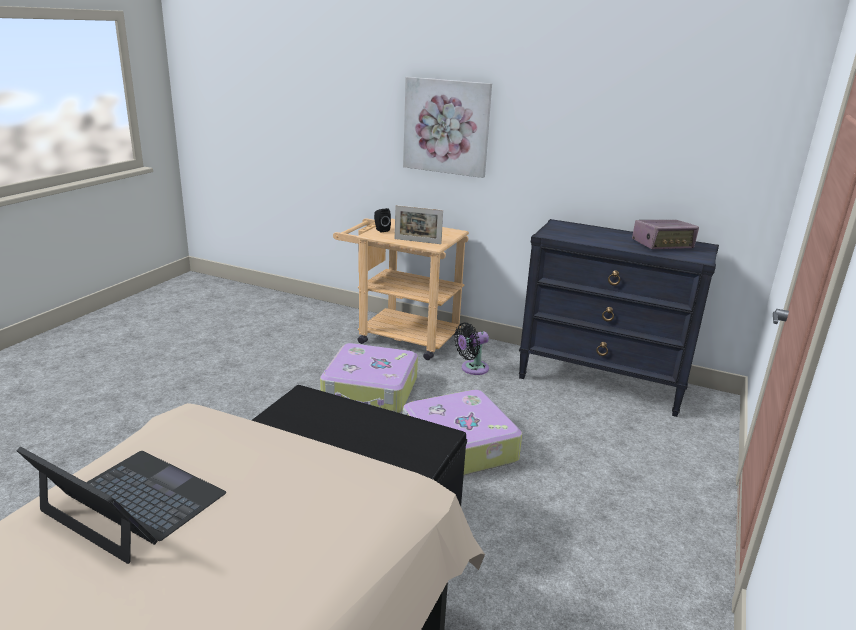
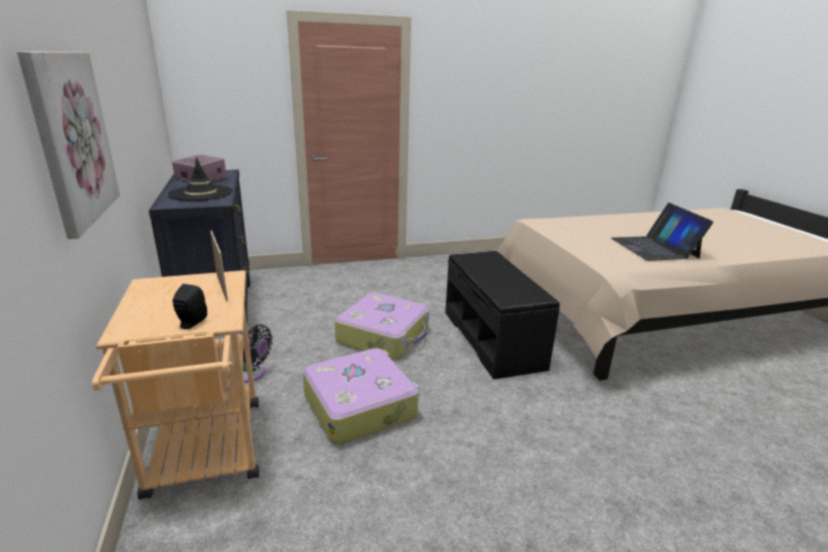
camera: 130 degrees left, 0 degrees up
(591, 235) = (201, 193): none -> black hat

